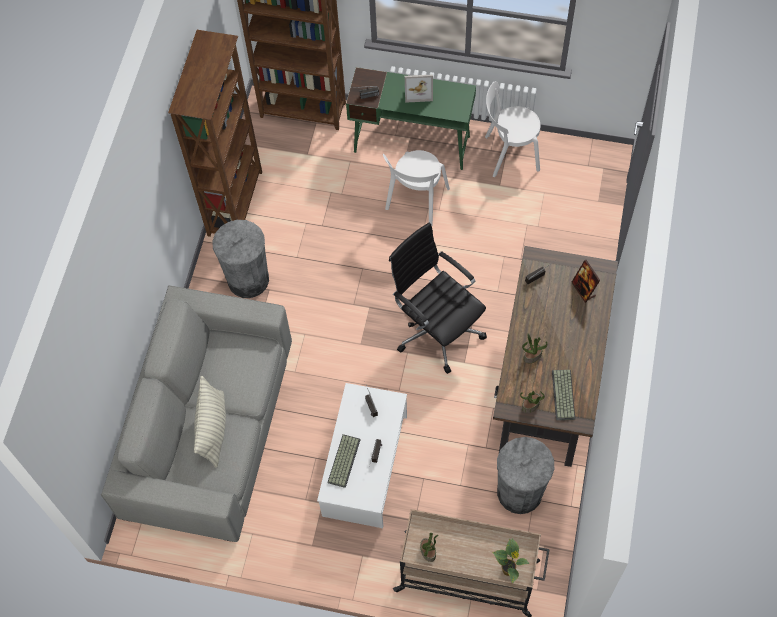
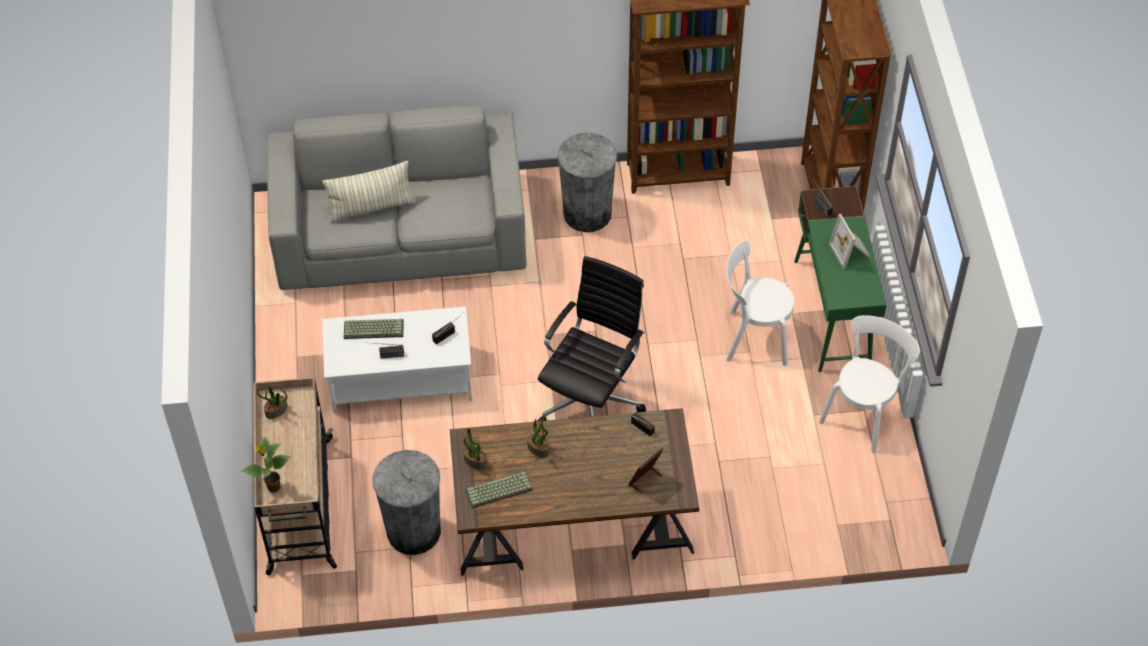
camera: 70 degrees right, 10 degrees down
(509, 153) = (864, 413): white chair -> white chair turned 60 degrees clockwise

